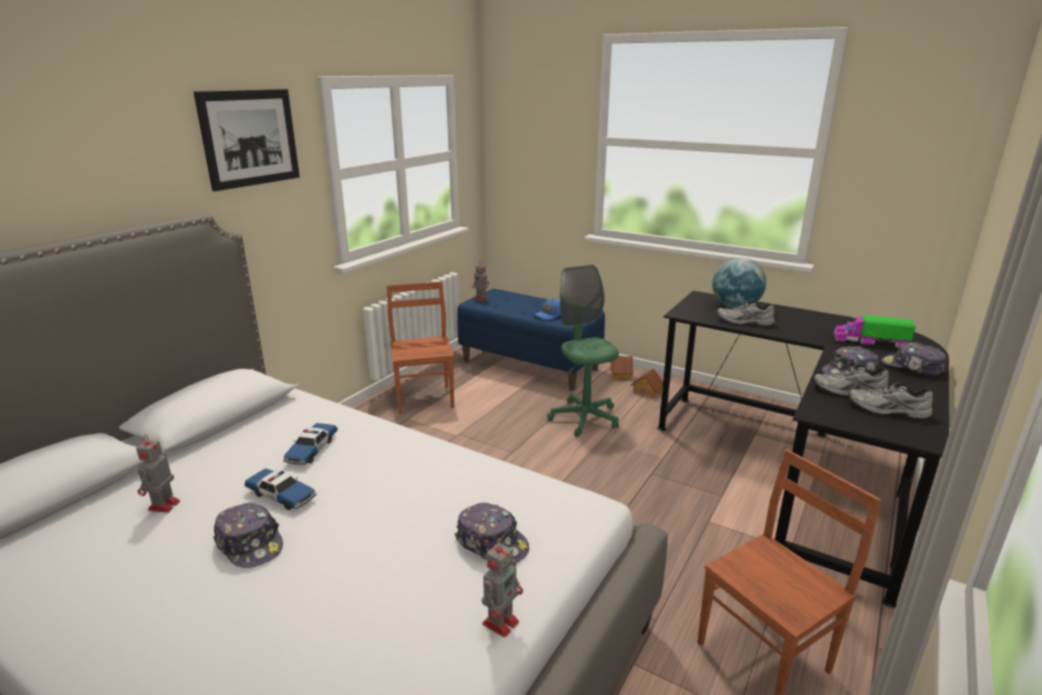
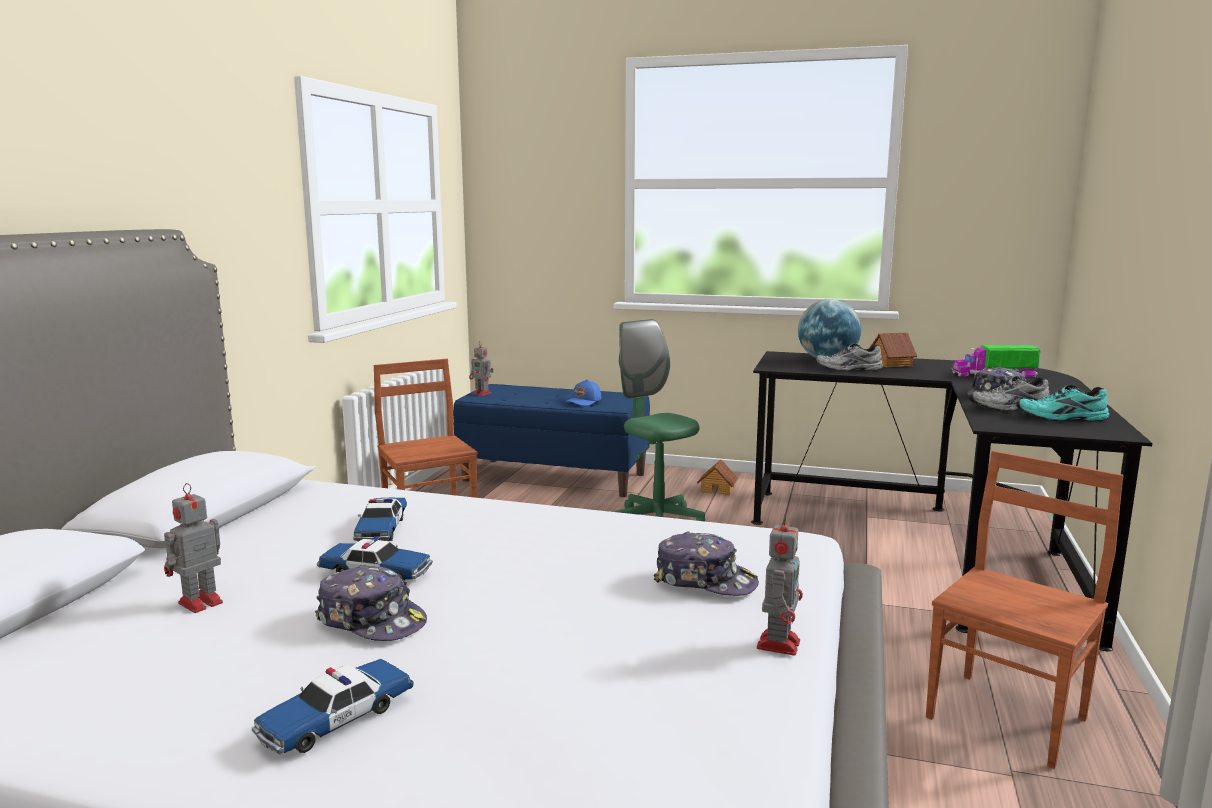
camera: 15 degrees left, 10 degrees down
(163, 506) = (198, 603): toy robot -> toy robot turned 45 degrees clockwise
(174, 635) = (336, 719): none -> toy car
(250, 138) = (219, 140): picture -> none
(620, 374) = (675, 476): toy house -> toy house (890, 363)
(887, 410) = (1062, 418): grey shoe -> turquoise shoe
(911, 367) = (1053, 389): cap -> none

